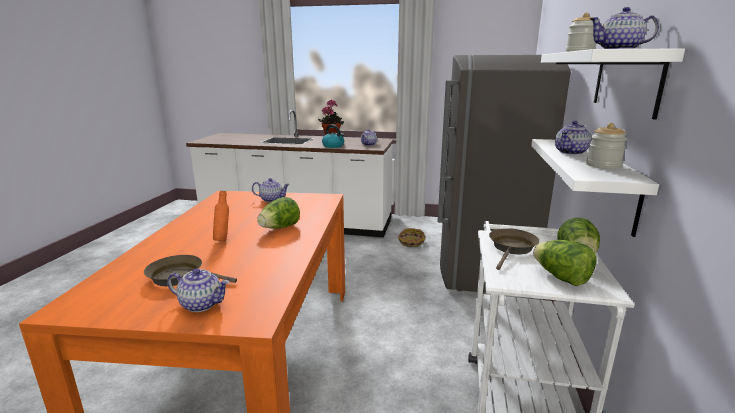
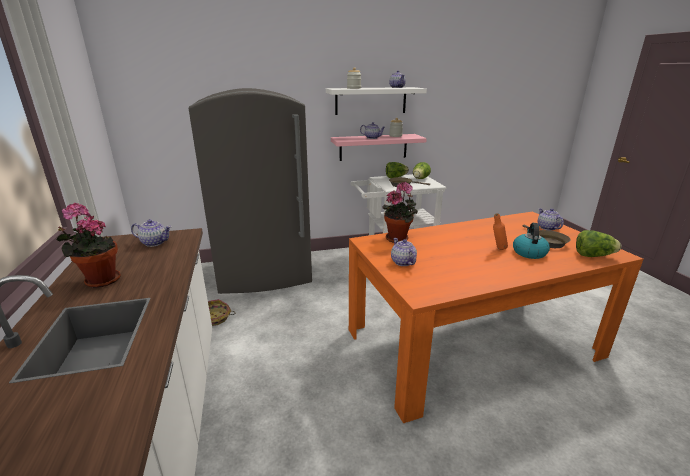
camera: 115 degrees left, 5 degrees up
(279, 228) = (452, 238): lettuce -> lettuce (593, 255)
(315, 208) = (399, 238): none -> potted plant
(333, 146) = (170, 264): kettle -> kettle (529, 252)
(609, 183) = (373, 147): white shelf -> pink shelf

